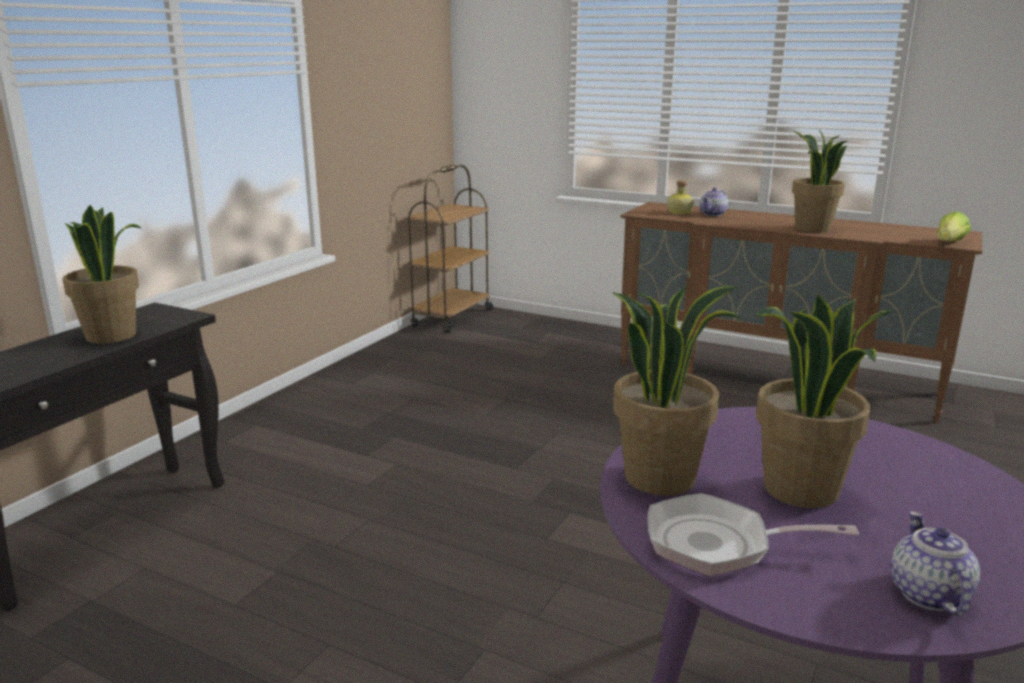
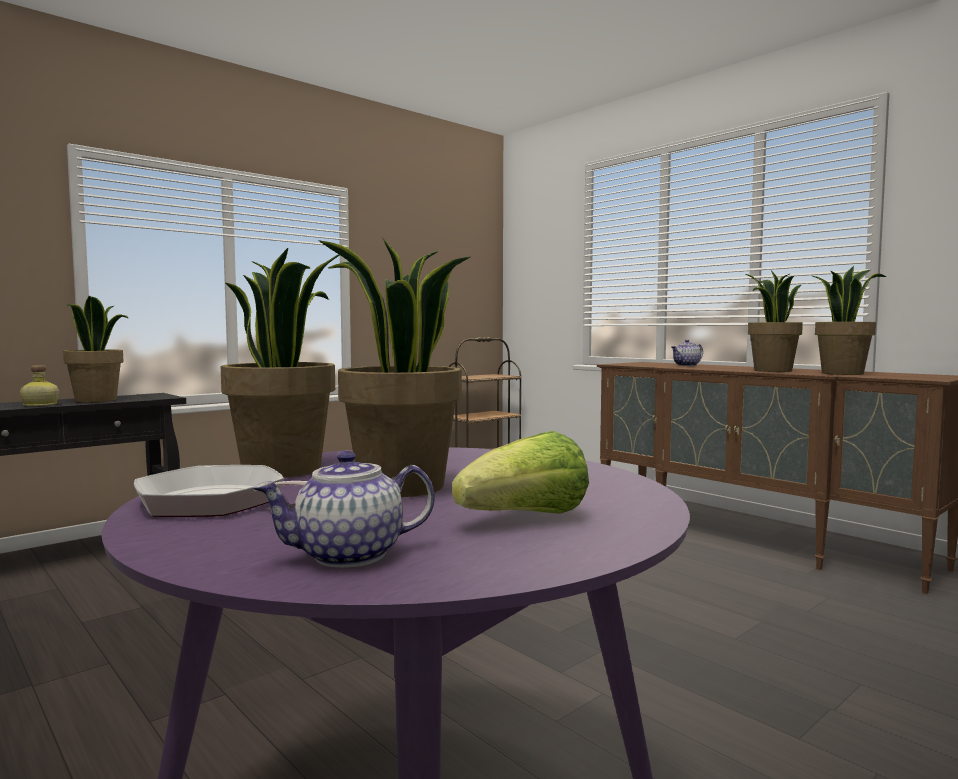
camera: 20 degrees right, 15 degrees down
(679, 213) = (655, 364): bottle -> bottle (39, 405)
(878, 233) = (842, 373): none -> potted plant
(927, 594) = (348, 555): teapot -> teapot turned 135 degrees counterclockwise
(949, 243) = (916, 378): lettuce -> lettuce (527, 518)

